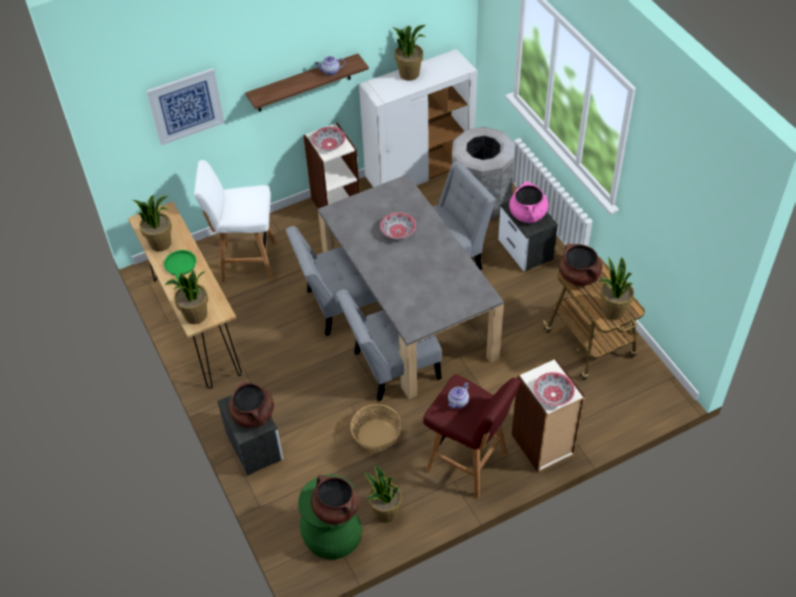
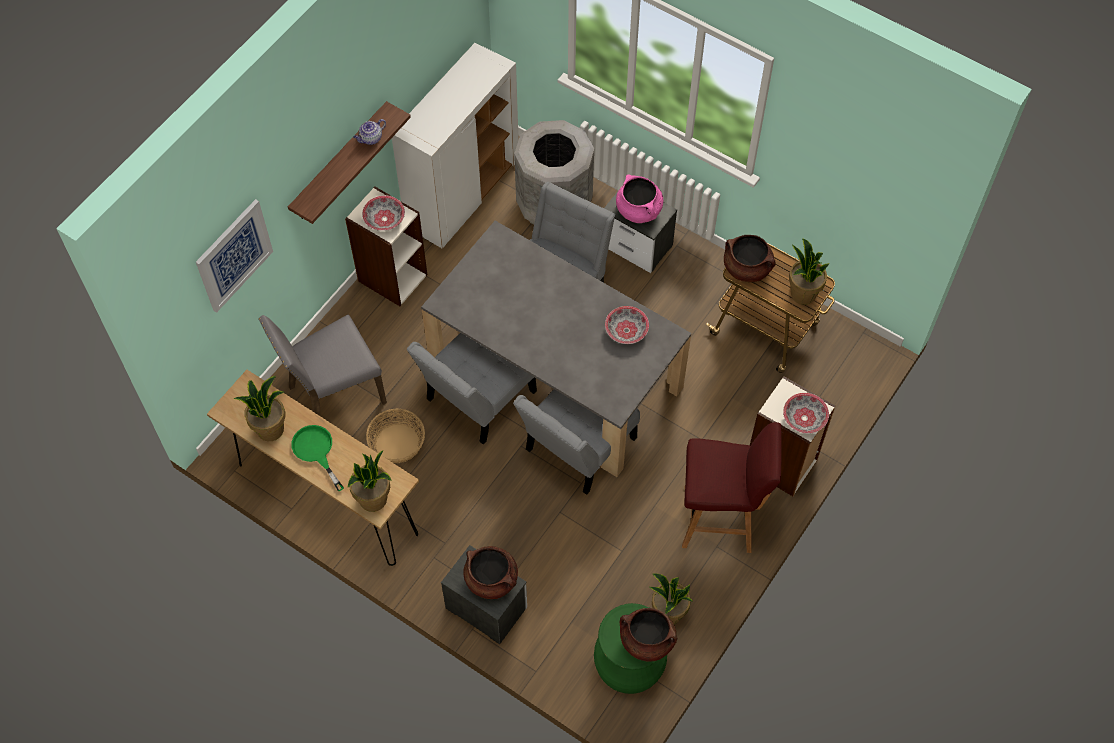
camera: 30 degrees left, 10 degrees up
(246, 261) = (334, 393): white stool -> grey chair
(377, 435) = (608, 533): basket -> basket (397, 443)
(398, 231) = (529, 297): bowl -> bowl (626, 330)
(409, 74) = (442, 97): potted plant -> none
(458, 402) = (714, 470): teapot -> none

